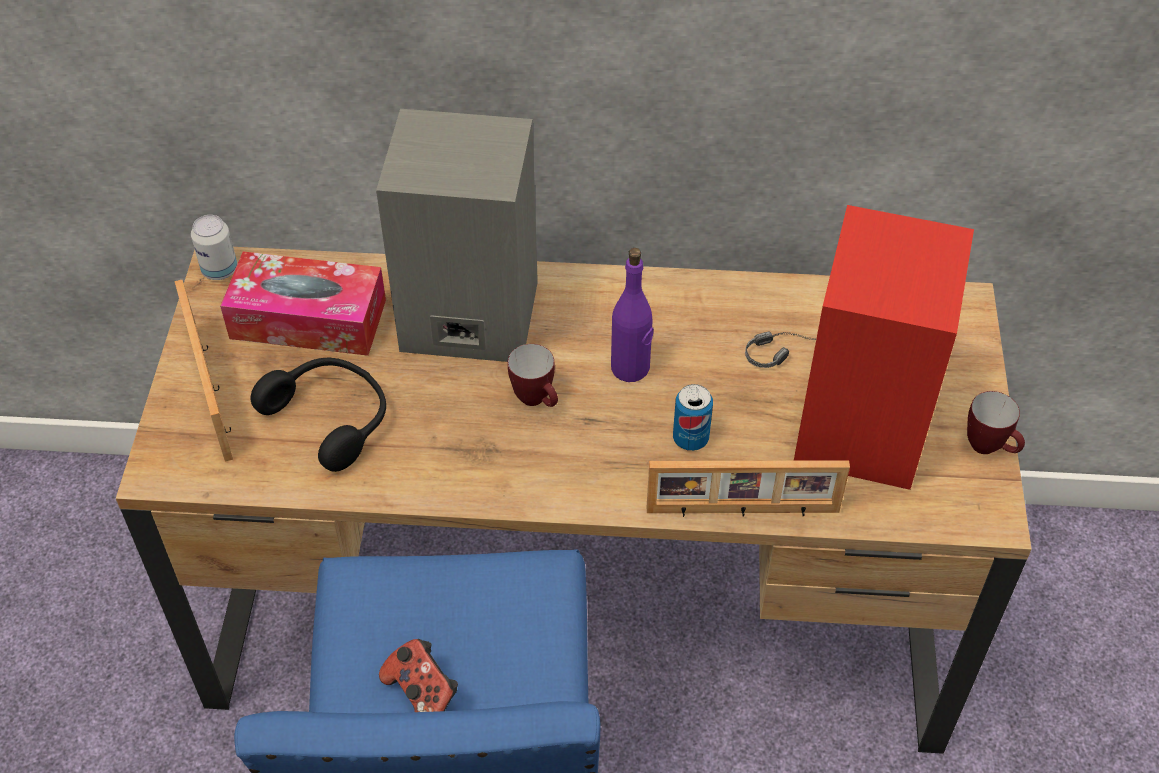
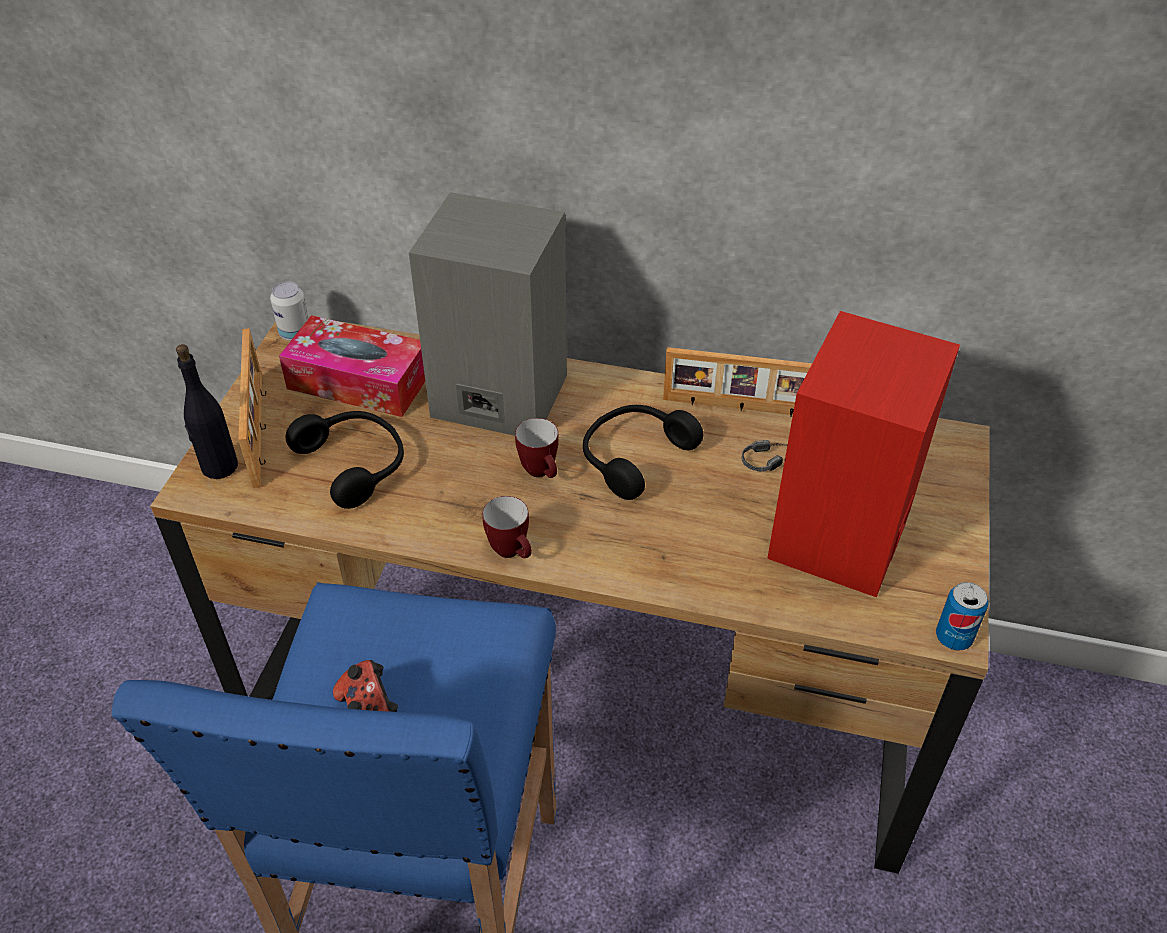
camera: 10 degrees right, 5 degrees down
(179, 442) = (219, 467): none -> black bottle
(630, 368) = (633, 456): purple bottle -> black headphones
(690, 438) = (675, 524): can -> can (953, 637)
(742, 512) = (710, 595): picture frame -> picture frame (741, 408)
(989, 448) = (961, 570): mug -> mug (512, 553)

